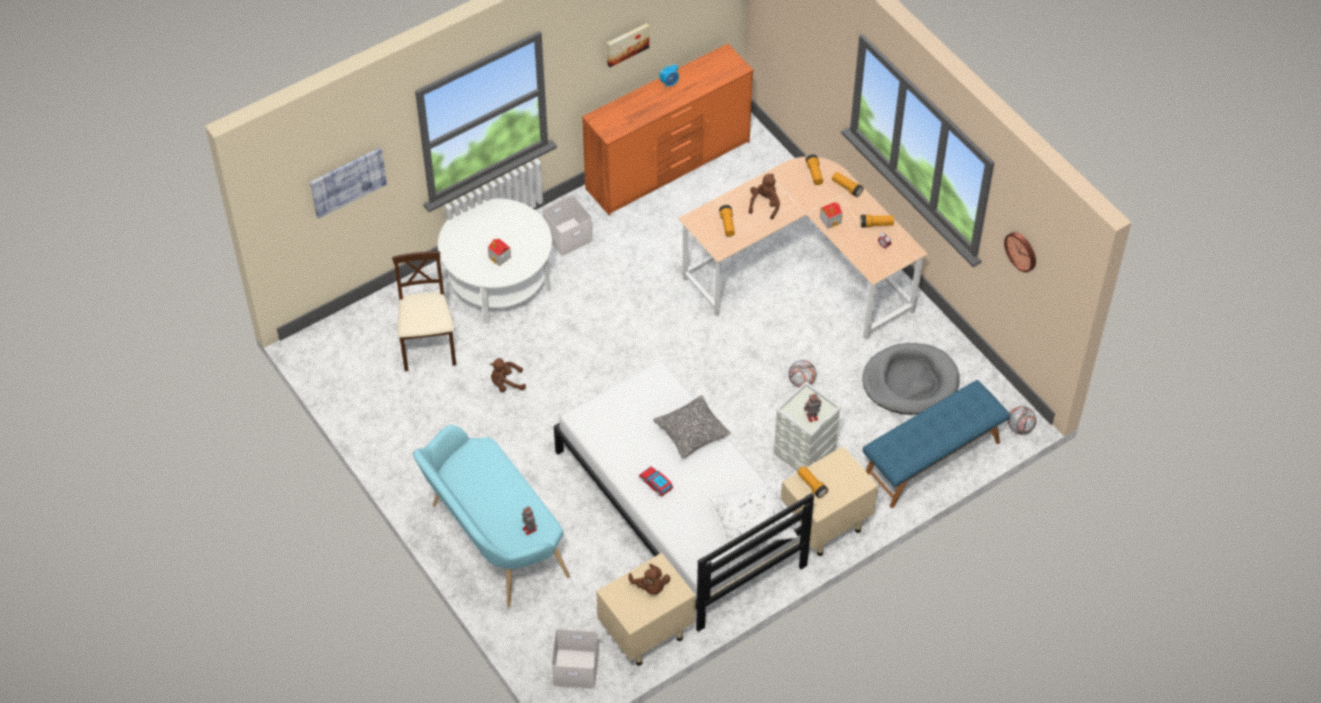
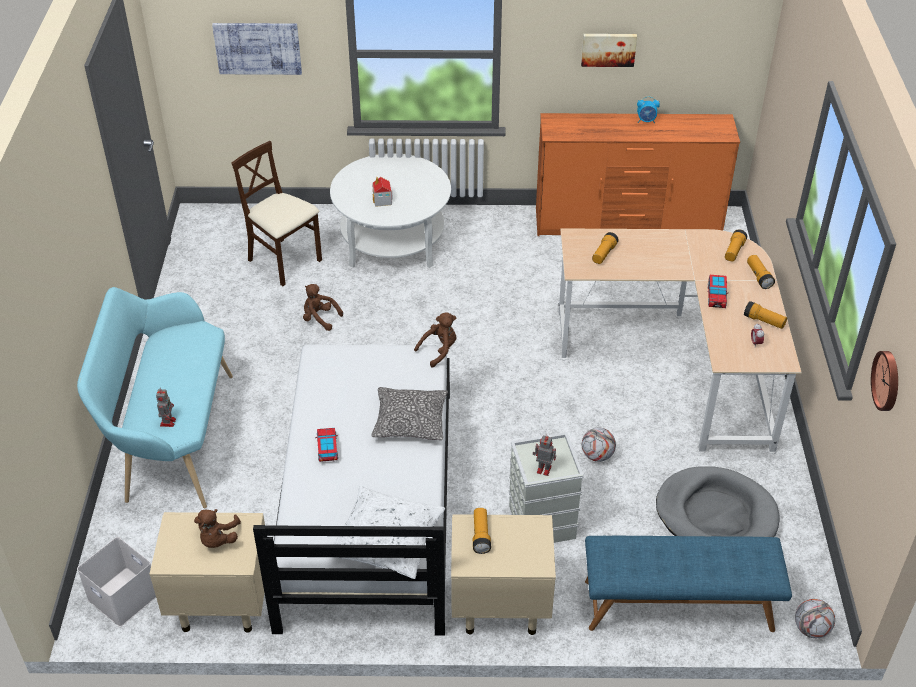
camera: 35 degrees right, 10 degrees down
(428, 348) = (284, 261): beige chair -> beige chair turned 75 degrees counterclockwise
(568, 236) = (486, 235): white storage box -> none
(764, 204) = (658, 254): brown plush toy -> brown plush toy (439, 350)
(830, 220) = (716, 296): toy house -> toy car

